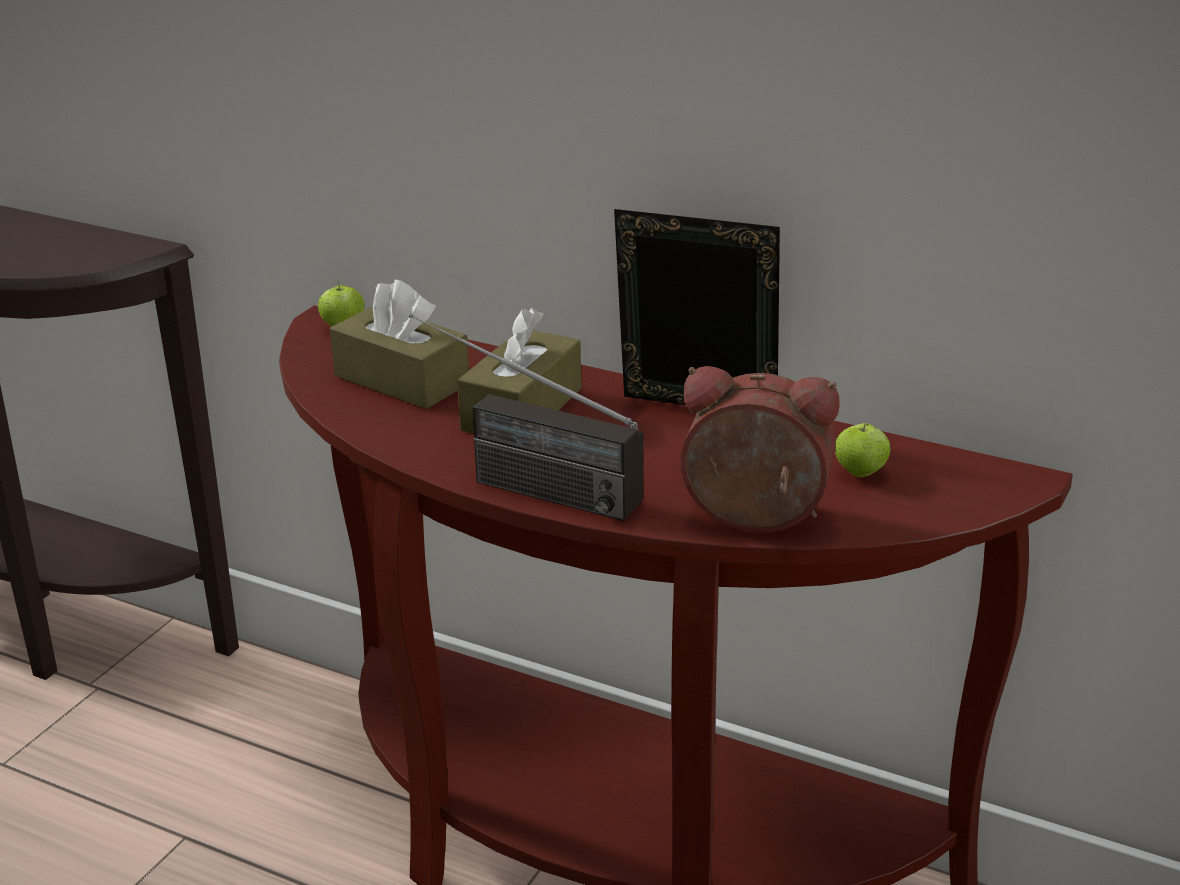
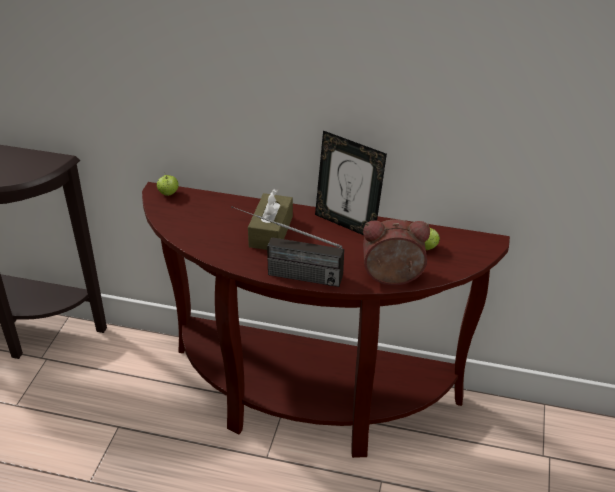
camera: 15 degrees left, 10 degrees up
(401, 380) = (209, 221): brown tissue box -> none
(696, 413) = (347, 224): picture frame -> picture frame turned 150 degrees counterclockwise

